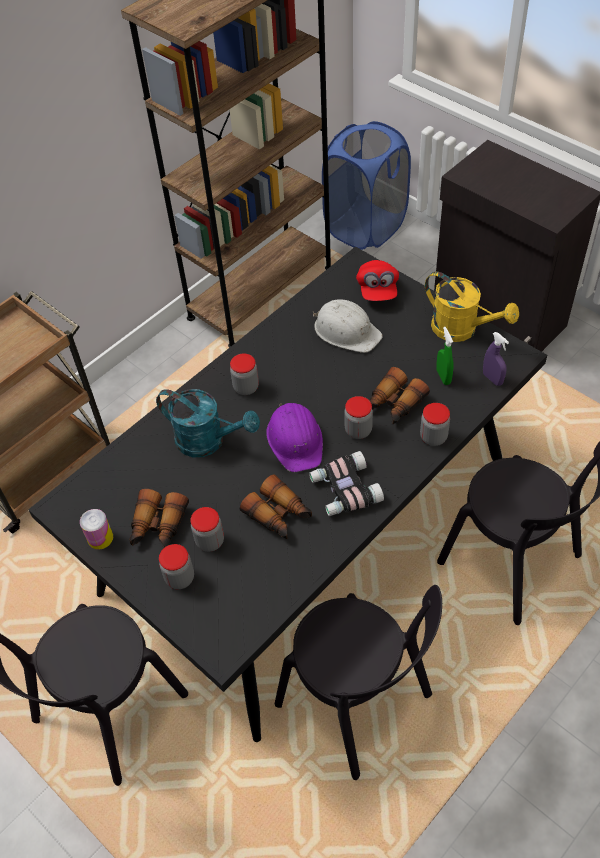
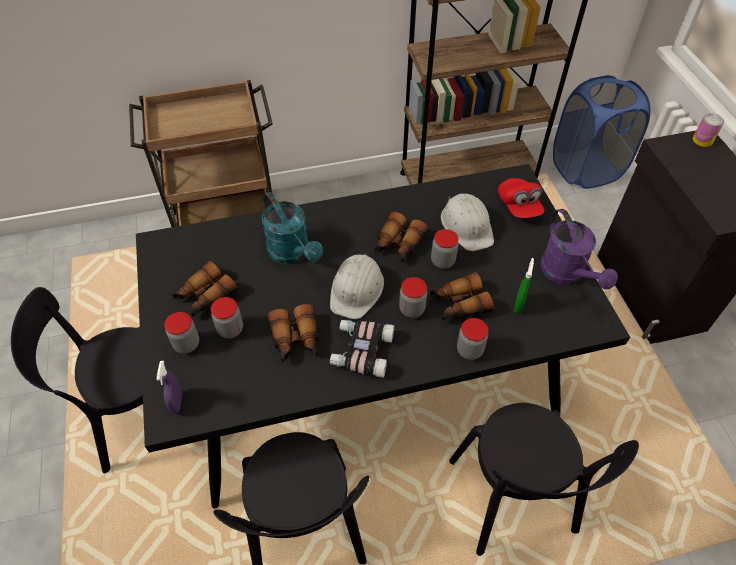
camera: 30 degrees right, 0 degrees up
(100, 538) = (161, 281): can -> can (702, 140)
(246, 387) = (353, 228): jar -> jar (442, 261)
(295, 440) = (357, 289): purple hard hat -> white hard hat
(299, 380) = (398, 245): none -> binoculars
(377, 290) = (519, 206): red cap -> red cap turned 45 degrees counterclockwise
(462, 329) = (567, 274): yellow watering can -> purple watering can
(492, 379) = (561, 330): purple spray bottle -> purple spray bottle (177, 402)

